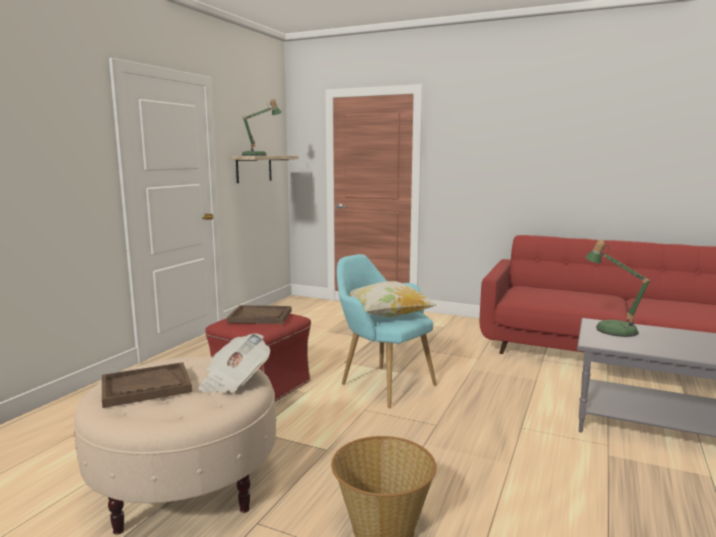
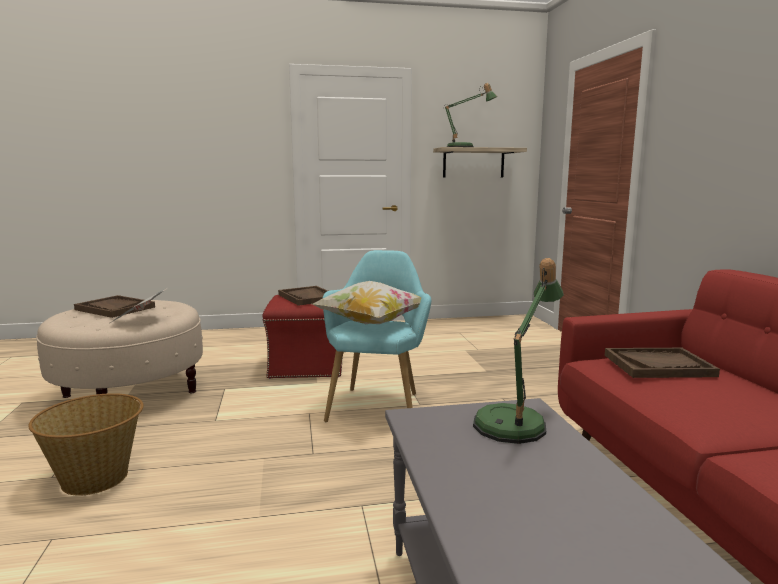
camera: 55 degrees right, 0 degrees up
(539, 292) = (658, 365): none -> brown tray

